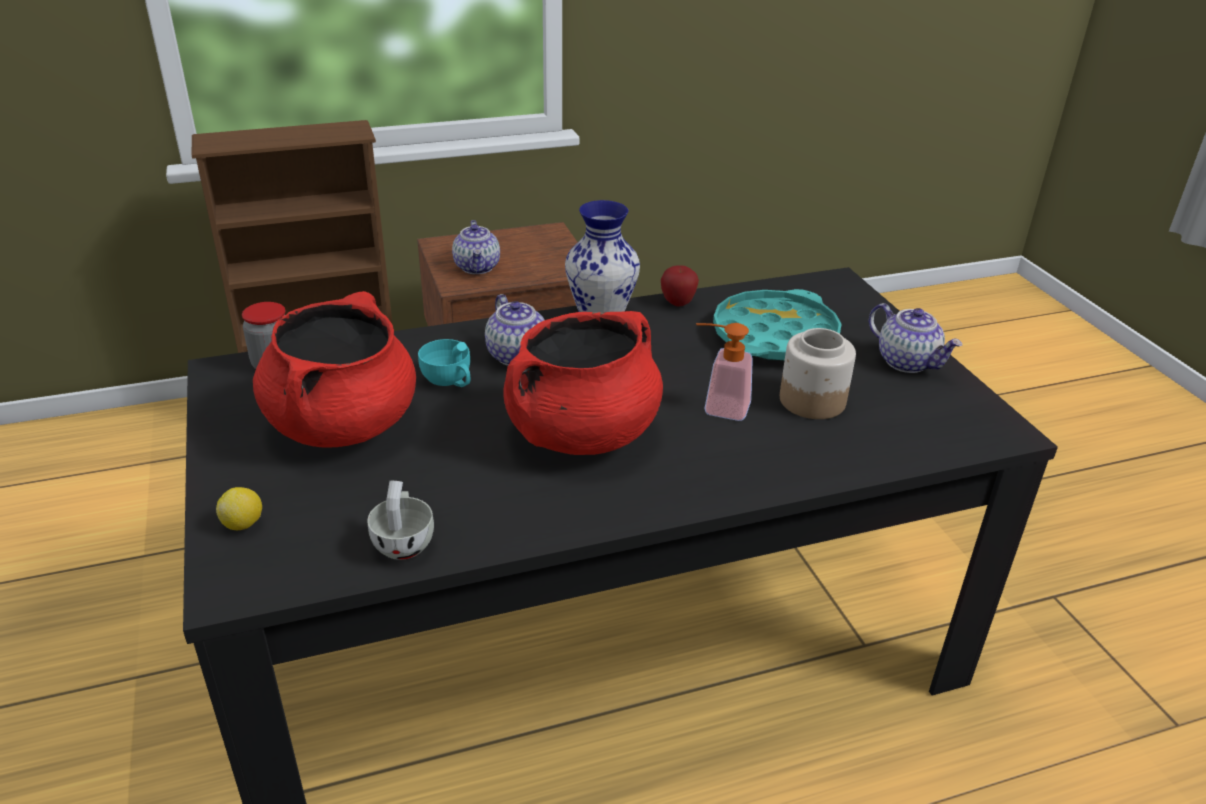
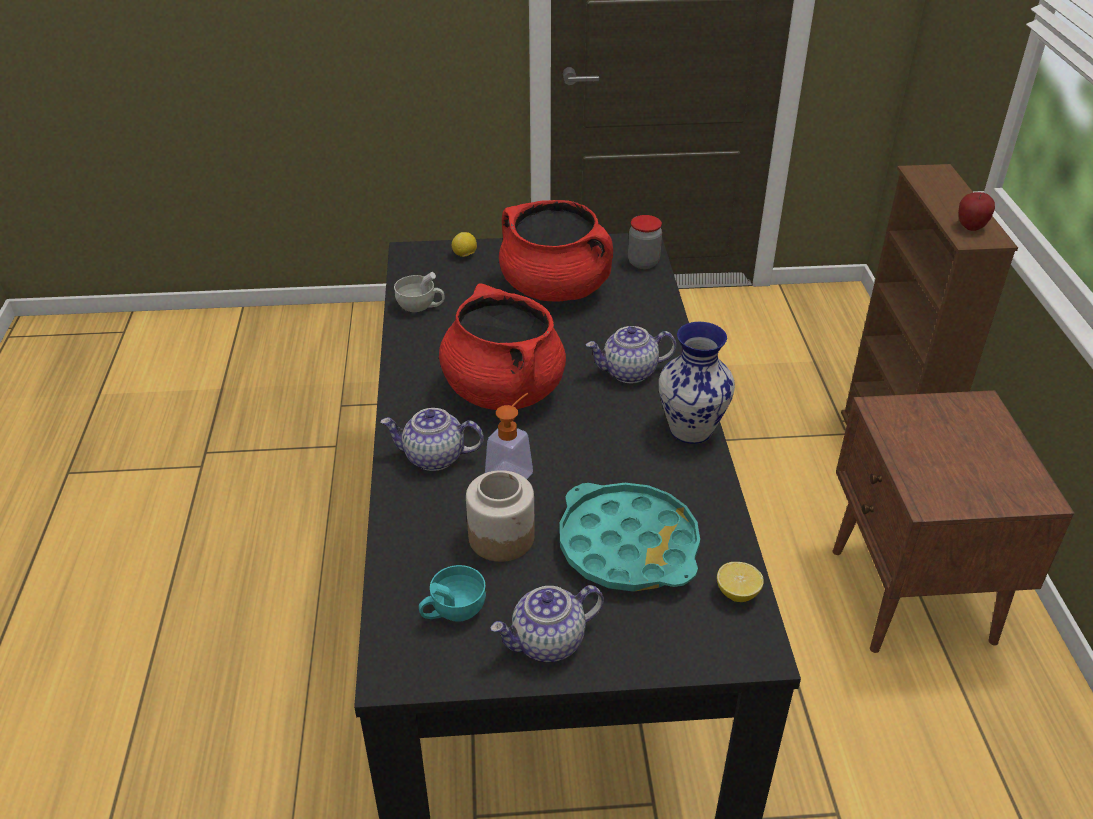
camera: 105 degrees right, 5 degrees up
(449, 381) = (599, 335): turquoise cup -> turquoise cup (453, 611)
(478, 267) = (924, 426): teapot -> teapot (433, 458)
(678, 303) = (712, 488): apple -> apple (971, 227)
(790, 289) = (737, 593): none -> lemon

